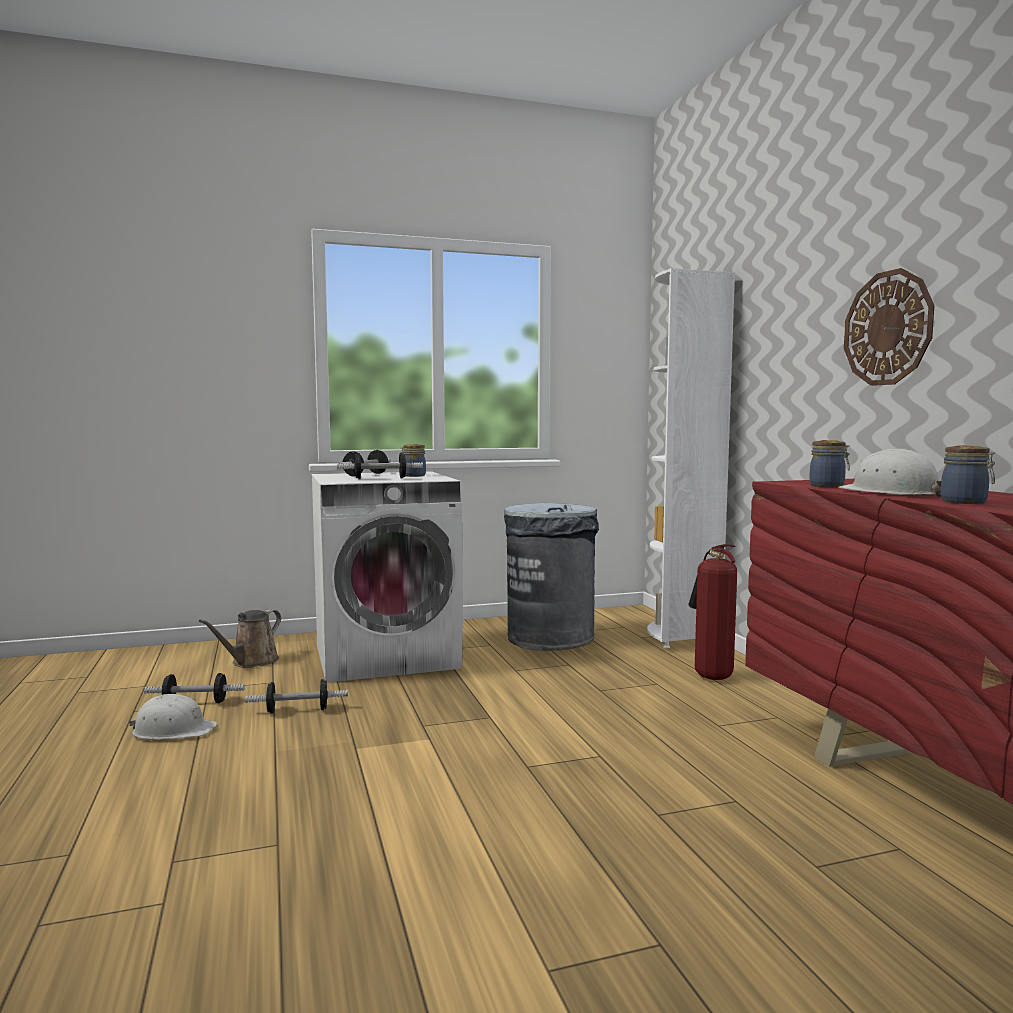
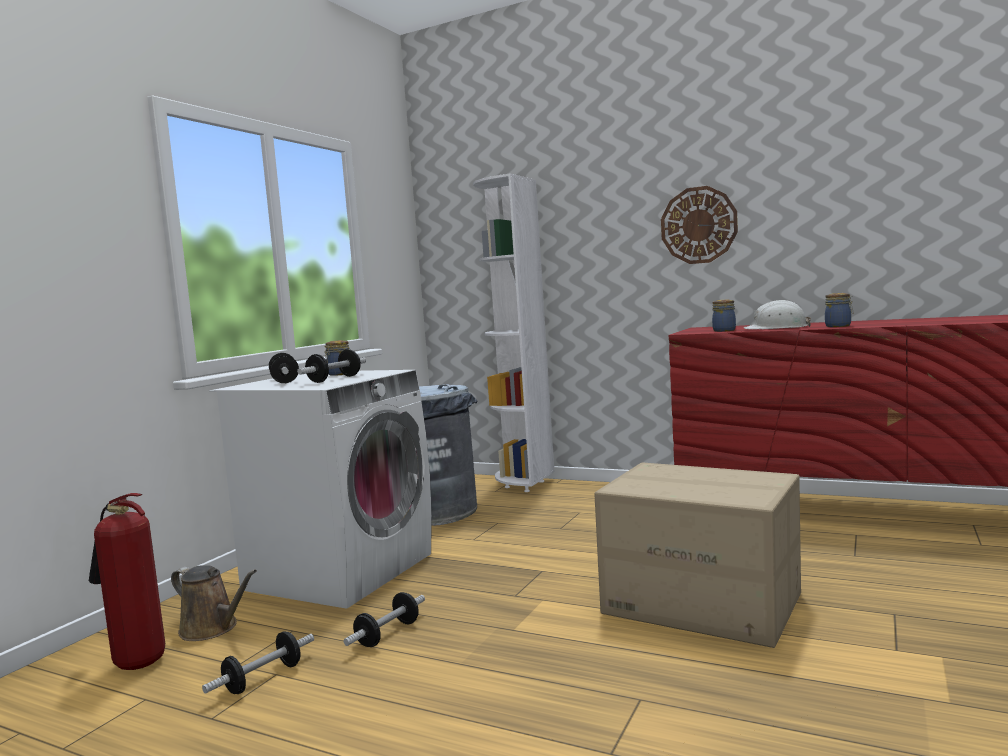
camera: 45 degrees left, 0 degrees up
(173, 730) = (315, 704): white hard hat -> none
(251, 662) = (212, 629): brown watering can -> brown watering can turned 45 degrees counterclockwise
(519, 811) = (703, 603): none -> cardboard box
(709, 676) = (594, 497): fire extinguisher -> fire extinguisher (135, 663)

